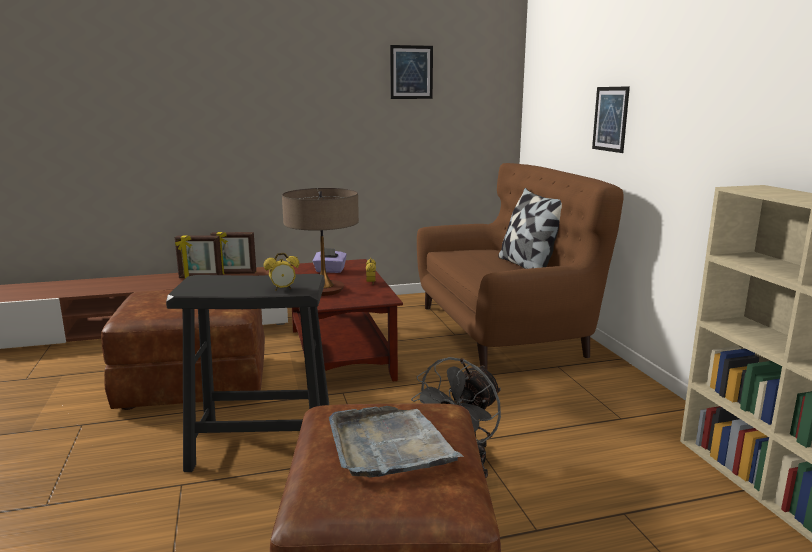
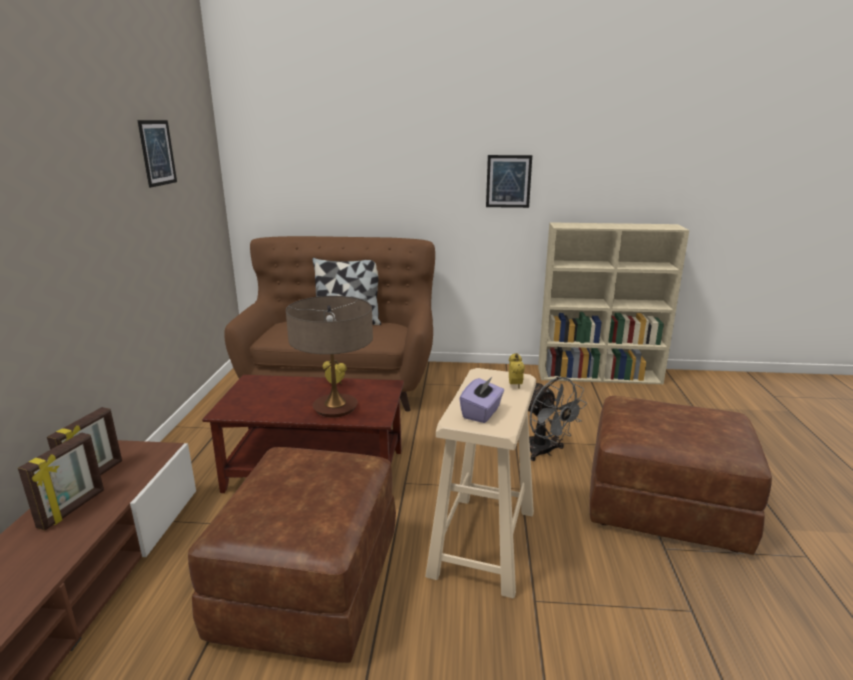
camera: 70 degrees left, 5 degrees up
(263, 446) = (483, 542): black stool -> beige stool
(330, 271) = (267, 397): purple tissue box -> purple tissue box (482, 413)
(389, 445) = (674, 421): grey tray -> none
(610, 119) = (383, 189): picture -> picture (508, 181)

